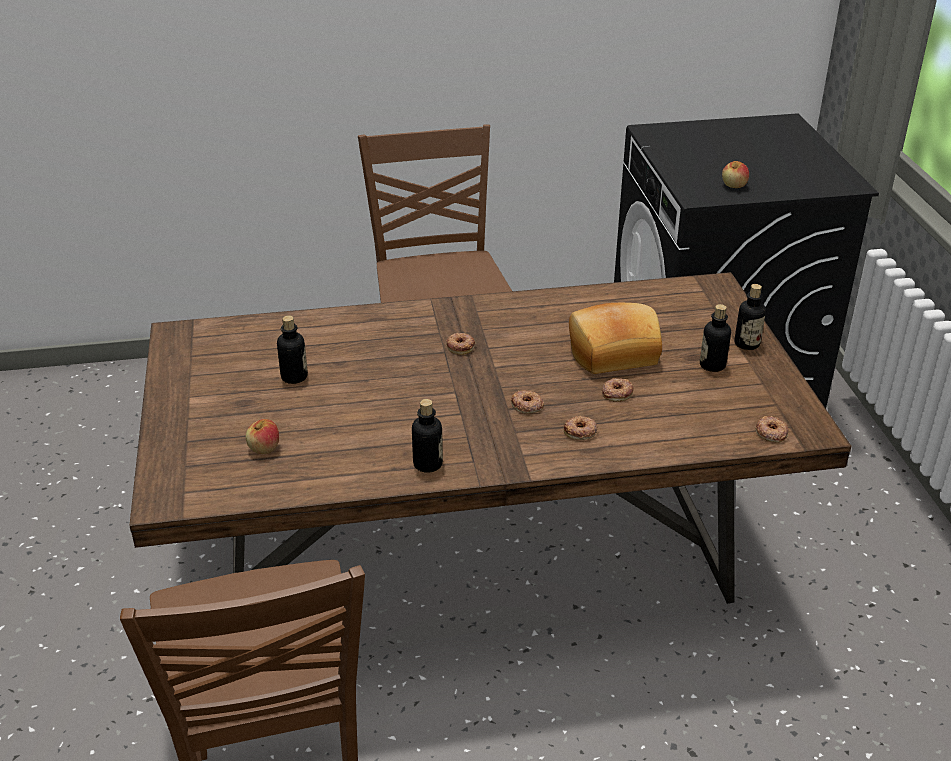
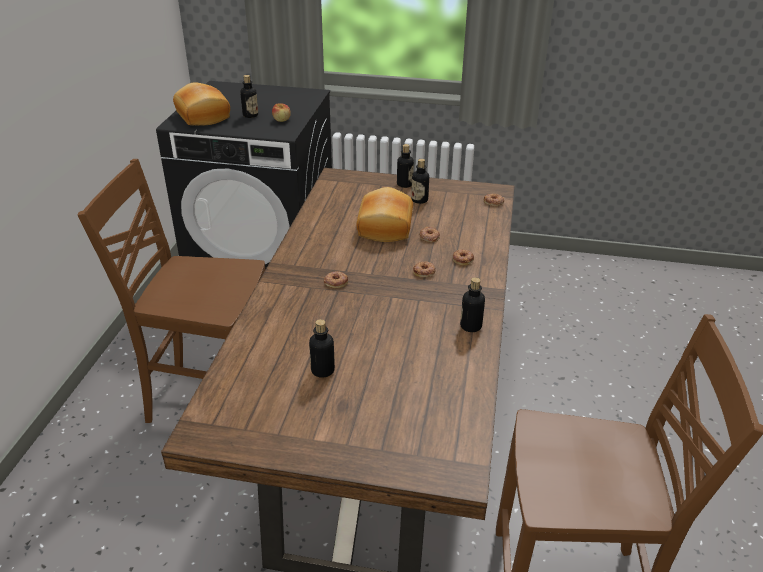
camera: 70 degrees left, 0 degrees up
(264, 448) = (414, 403): apple -> none
(686, 138) = (201, 116): none -> bread
(724, 164) = (250, 115): none -> bottle

